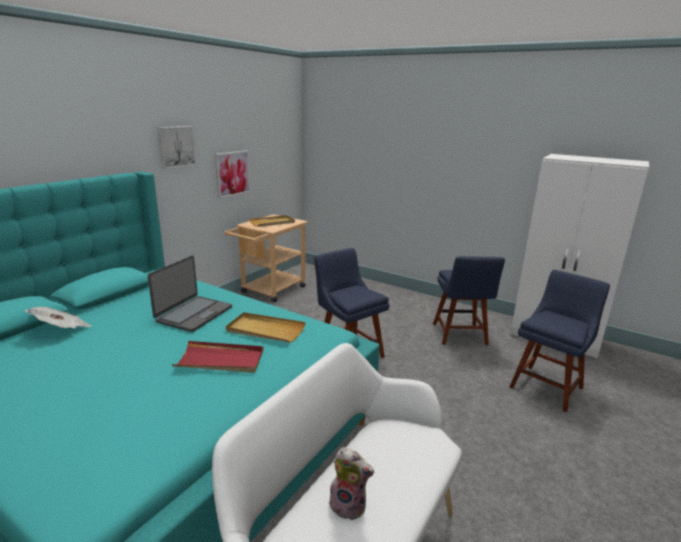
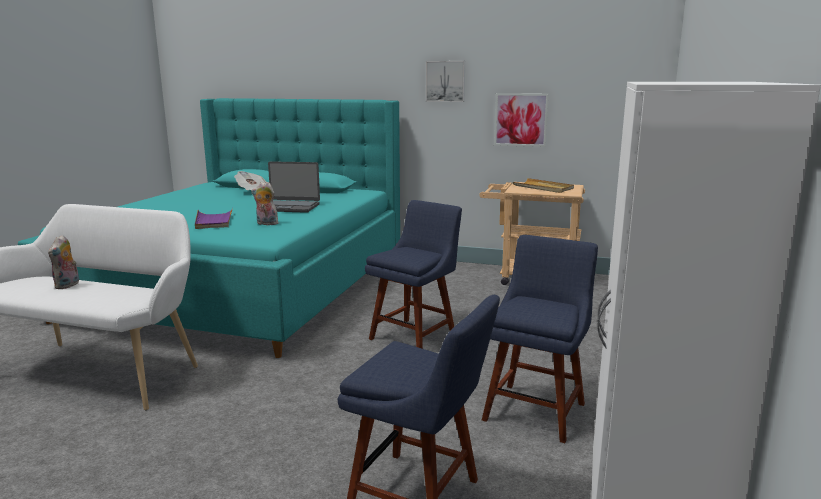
camera: 75 degrees right, 5 degrees down
(220, 360) = (214, 221): red tray -> purple tray
(265, 330) = (266, 224): beige tray -> plush toy
(460, 335) = (536, 409): blue chair -> blue chair turned 135 degrees clockwise

